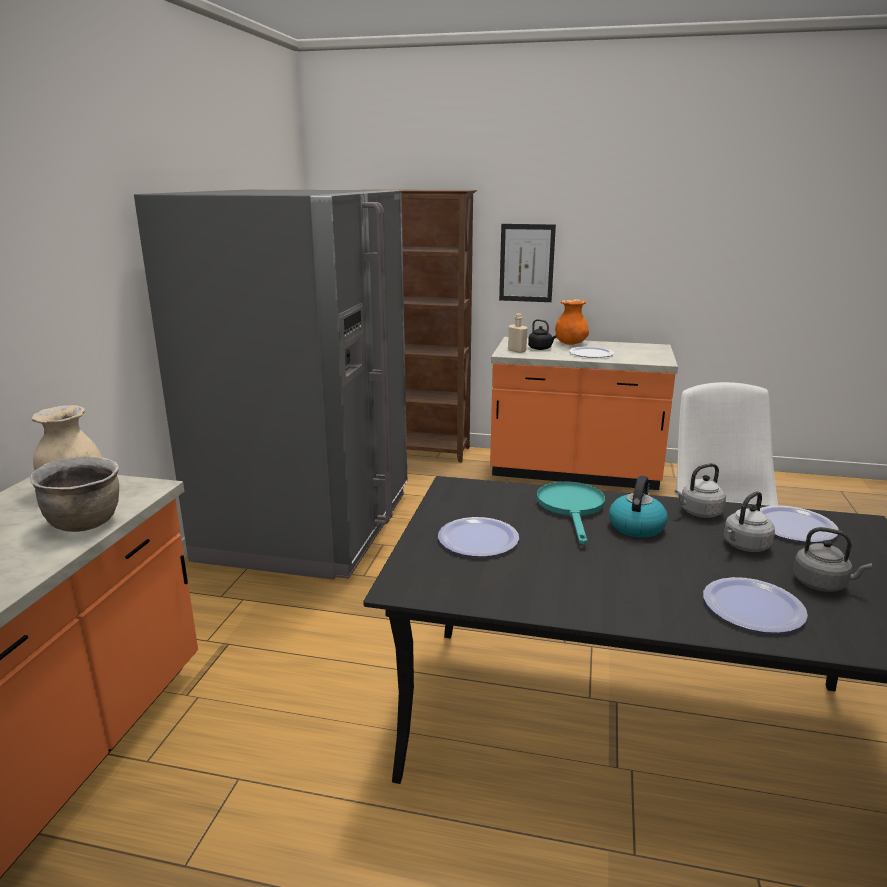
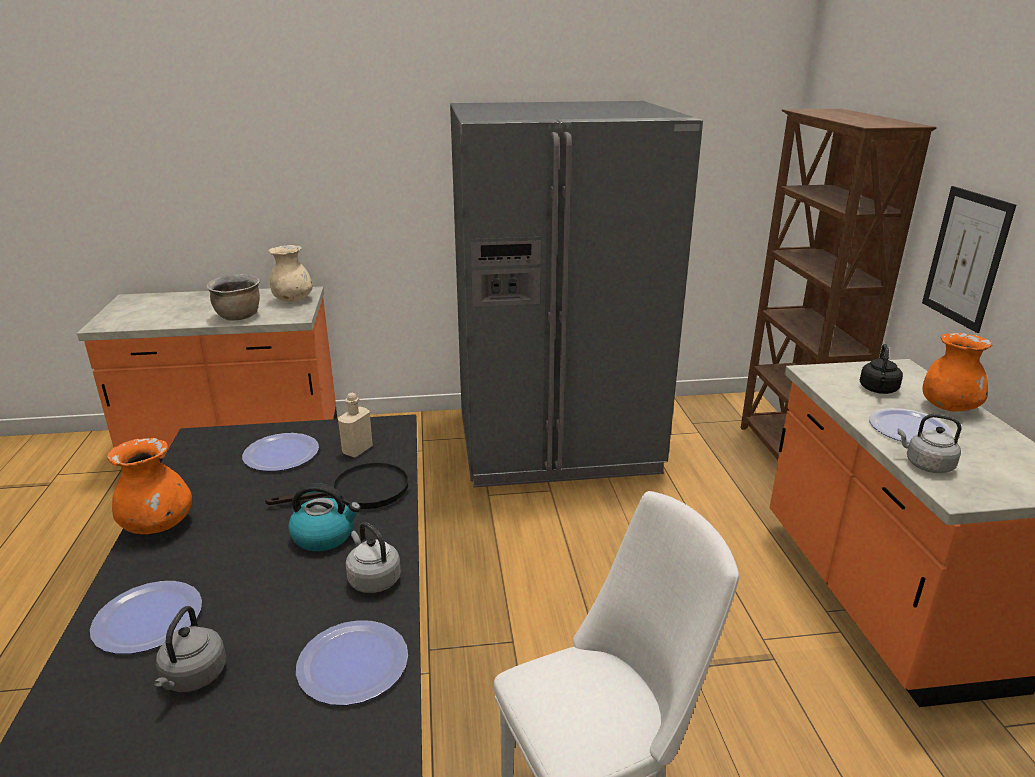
camera: 70 degrees right, 5 degrees up
(517, 350) = (839, 376): beige bottle -> beige bottle (357, 450)
(572, 508) = (359, 493): turquoise frying pan -> black frying pan
(598, 607) = (159, 525): none -> orange vase
(744, 546) = (286, 616): grey kettle -> grey kettle (926, 465)

